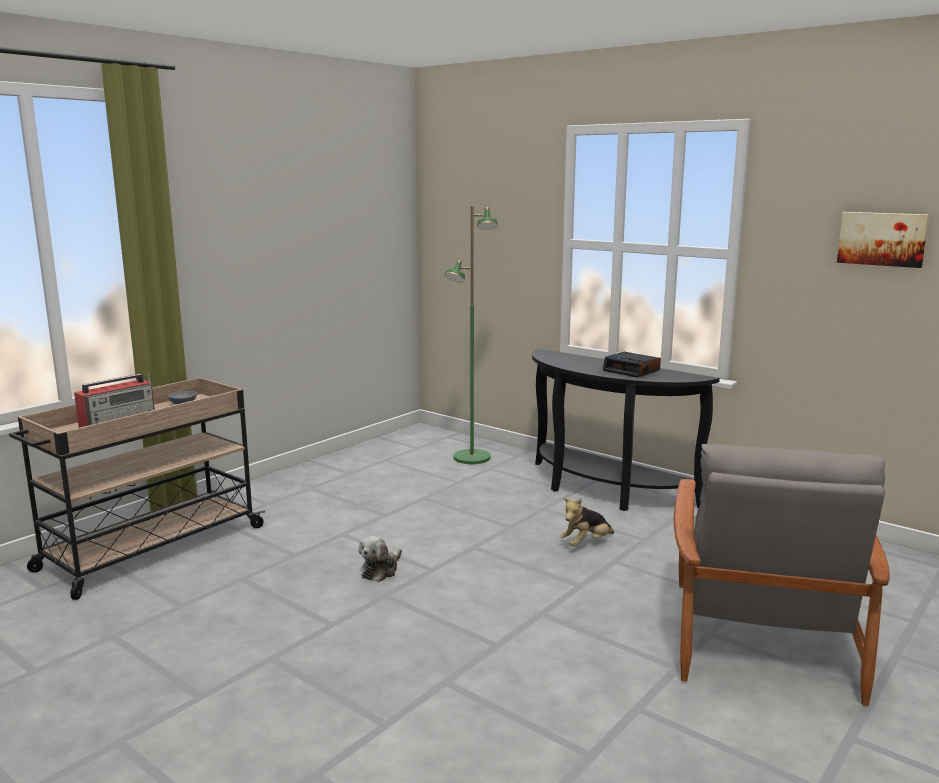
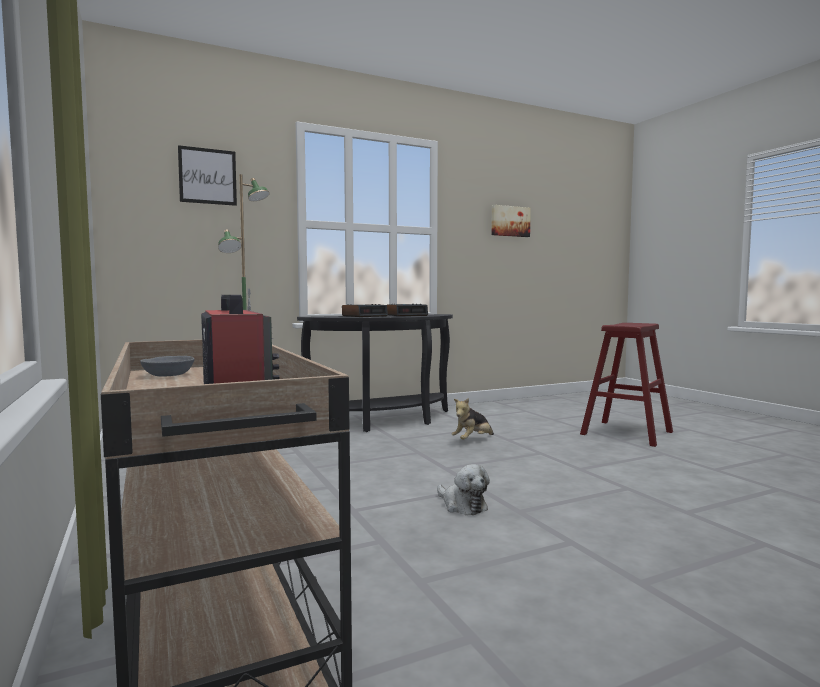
camera: 65 degrees left, 10 degrees down
(489, 196) = (207, 176): none -> picture
(584, 362) = (364, 316): none -> alarm clock
(586, 543) = (472, 440): plush toy -> plush toy turned 60 degrees clockwise
(761, 636) = (626, 433): grey armchair -> red stool

